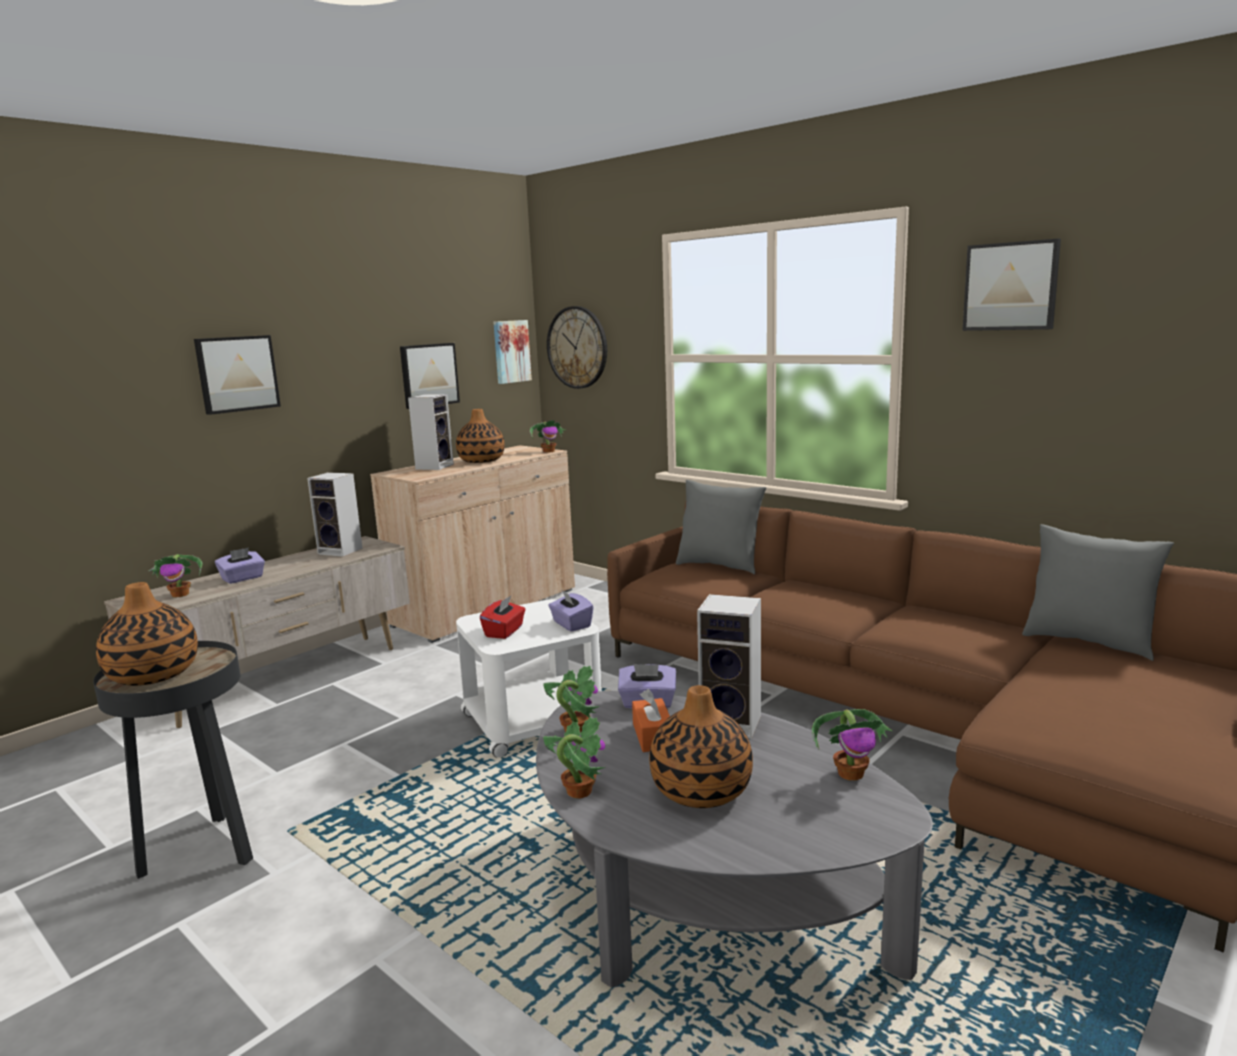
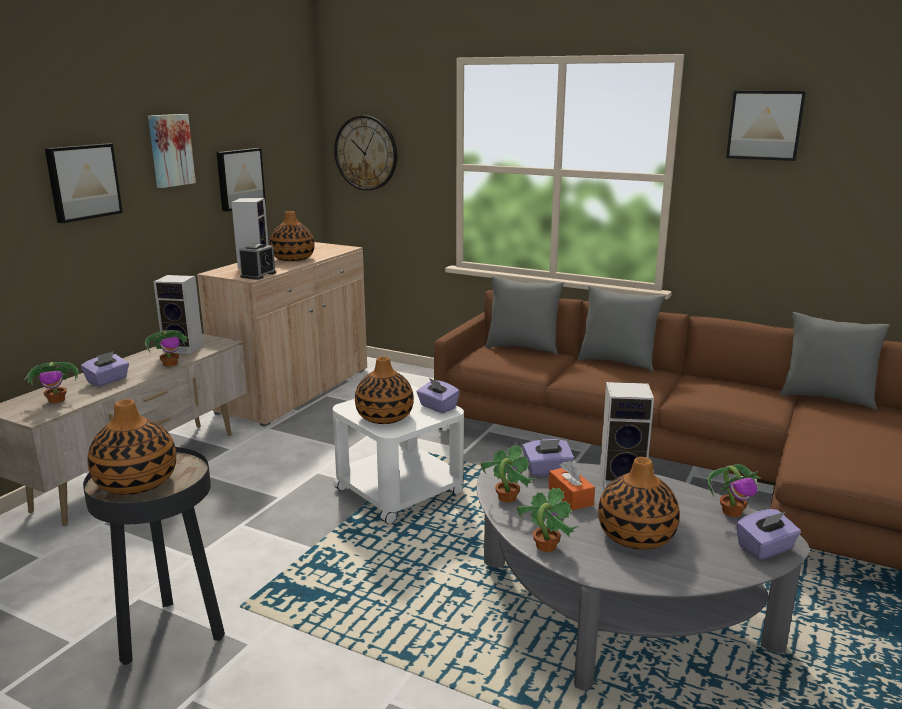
camera: 15 degrees left, 5 degrees up
(428, 475) = (258, 275): none -> alarm clock
(504, 631) = (384, 417): red tissue box -> vase
(511, 351) = (302, 155): picture -> picture (170, 150)
(549, 451) = (347, 248): potted plant -> potted plant (170, 364)
(825, 586) = (617, 362): none -> grey pillow
(866, 825) = (765, 548): none -> purple tissue box

